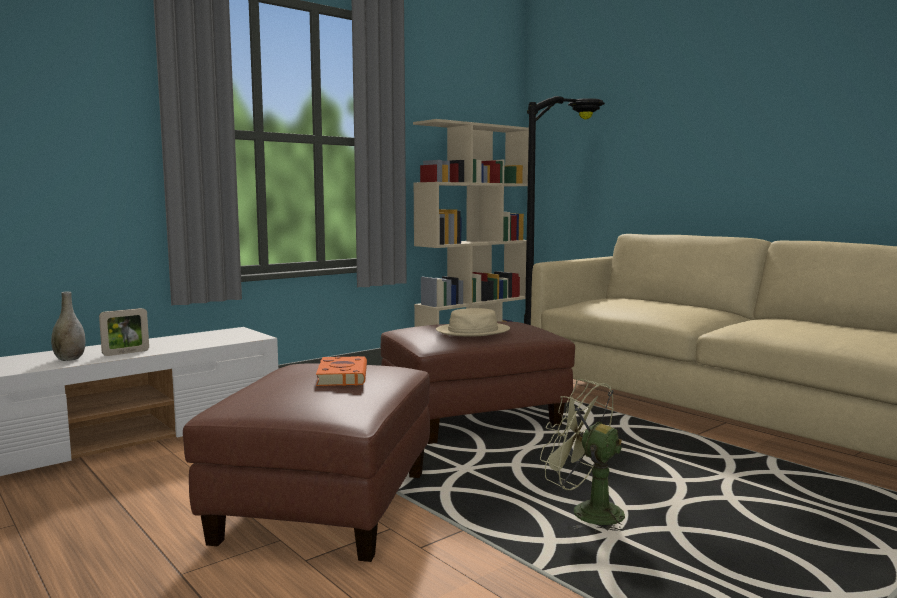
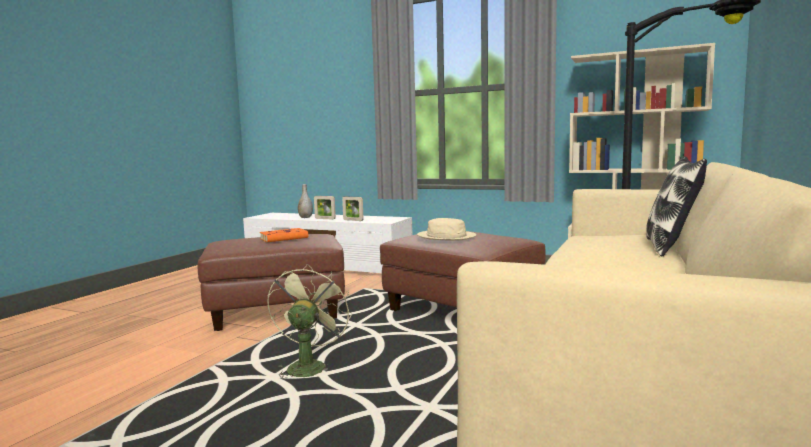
camera: 65 degrees right, 0 degrees up
(192, 345) = (353, 220): none -> picture frame
(674, 302) = (671, 247): none -> pillow

